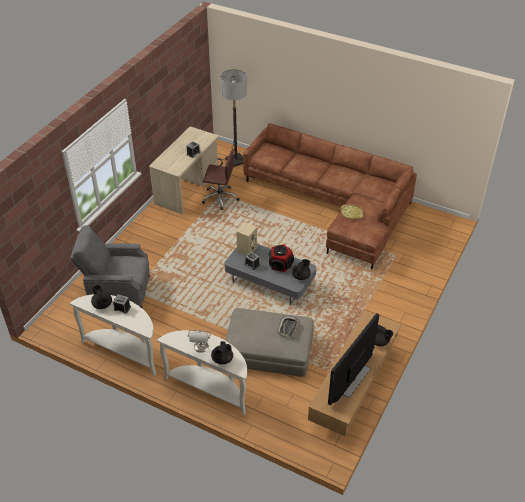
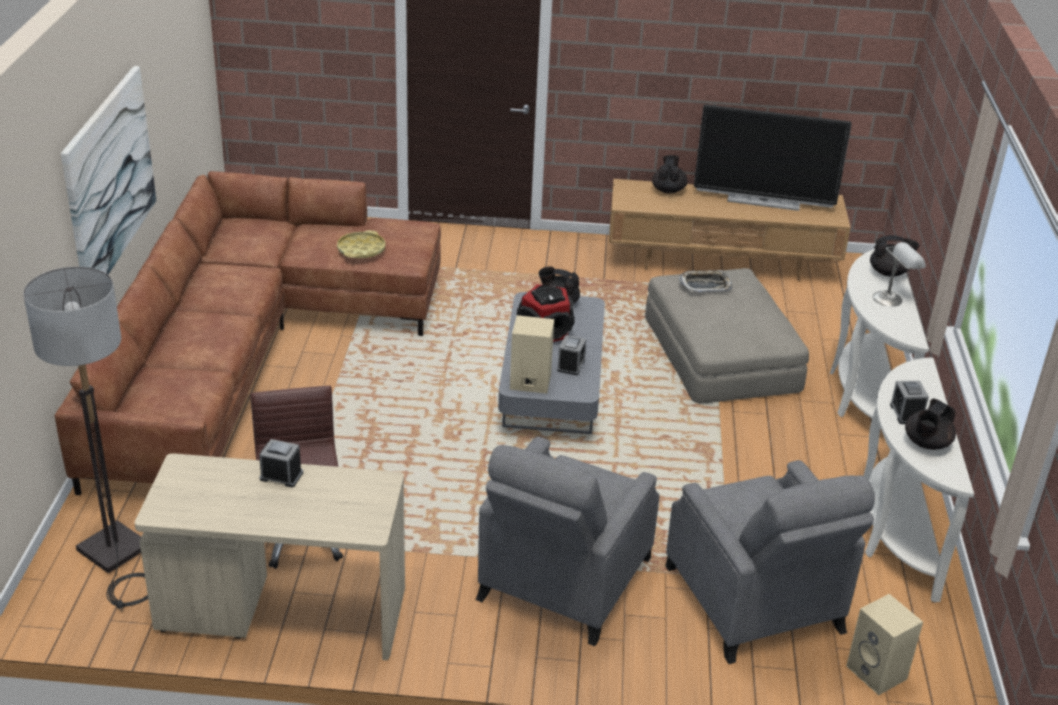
camera: 115 degrees left, 10 degrees down
(67, 309) = (878, 673): none -> beige speaker
(159, 248) = (561, 582): none -> grey armchair
(339, 106) = (109, 179): none -> picture

